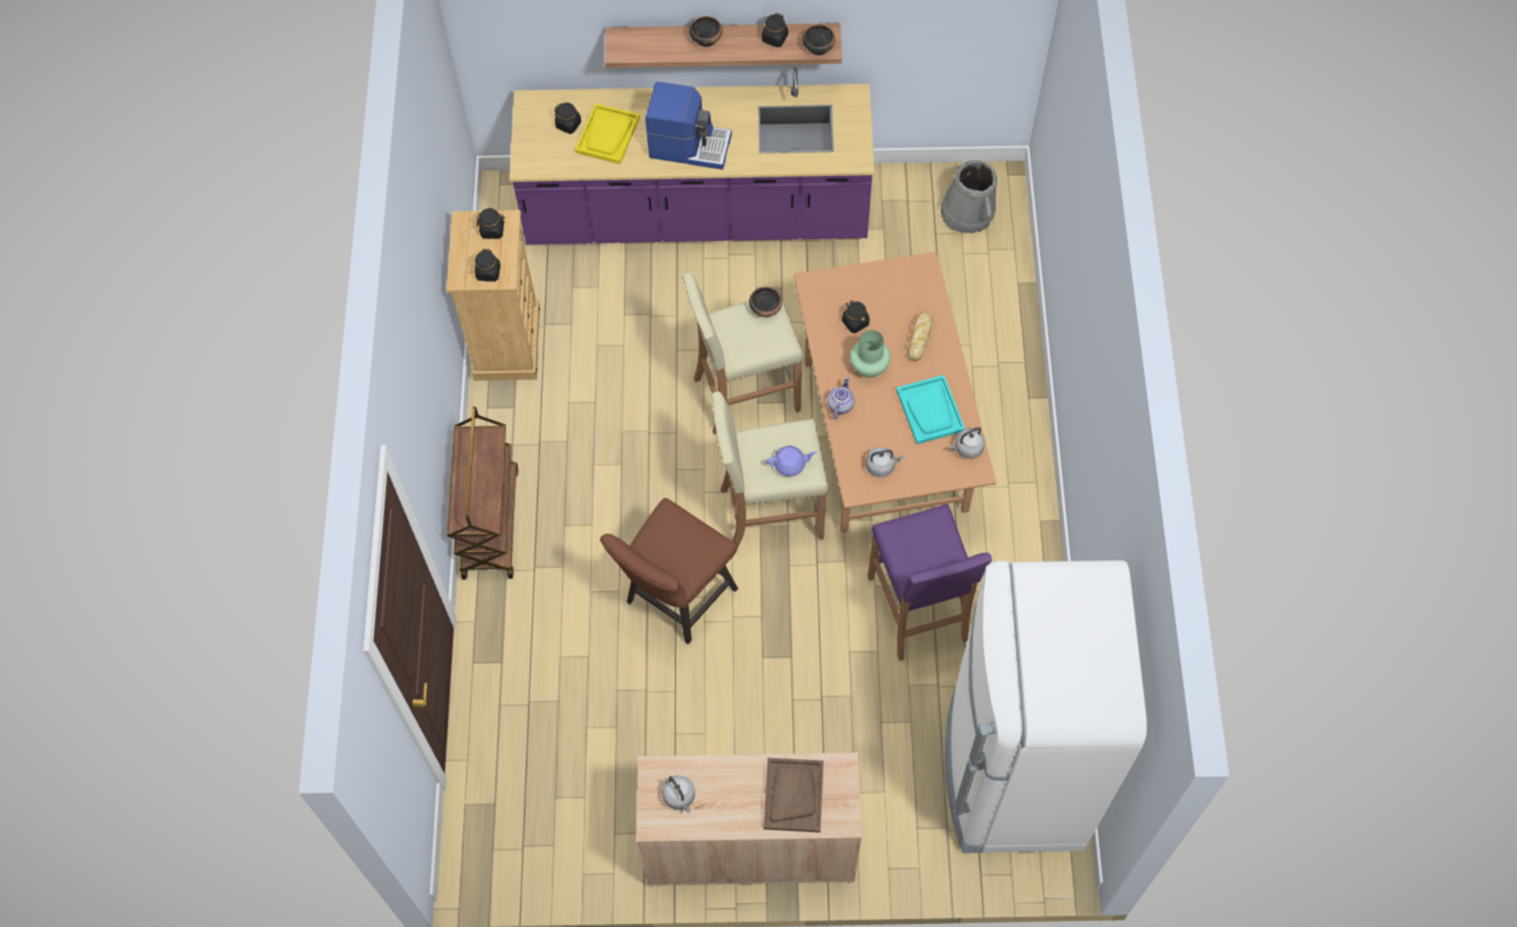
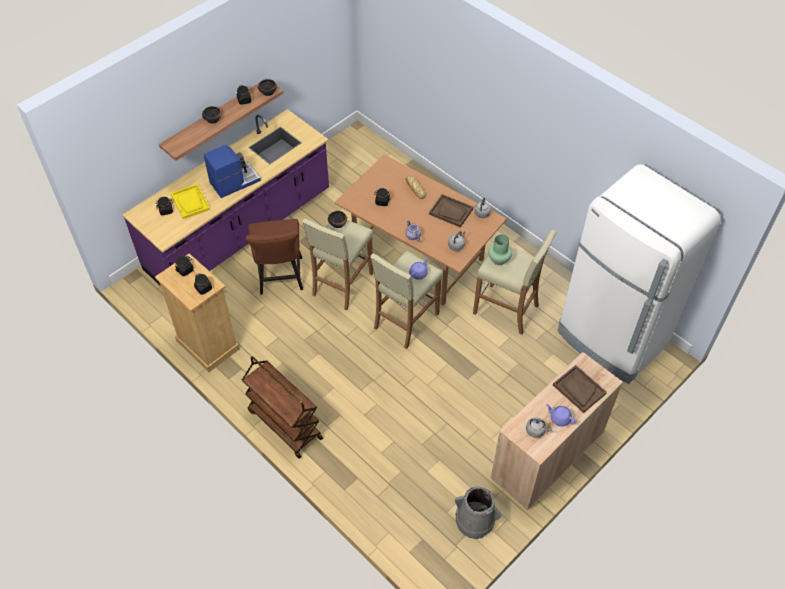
camera: 45 degrees left, 10 degrees down
(675, 600) = (405, 387): brown chair -> brown chair (280, 279)
(726, 808) = (559, 418): none -> purple teapot
(868, 367) = (407, 214): green vase -> green vase (498, 260)
(918, 609) = (506, 310): purple stool -> beige stool
(930, 411) = (451, 211): turquoise tray -> brown tray
(968, 212) = (356, 153): grey bucket -> grey bucket (475, 519)

